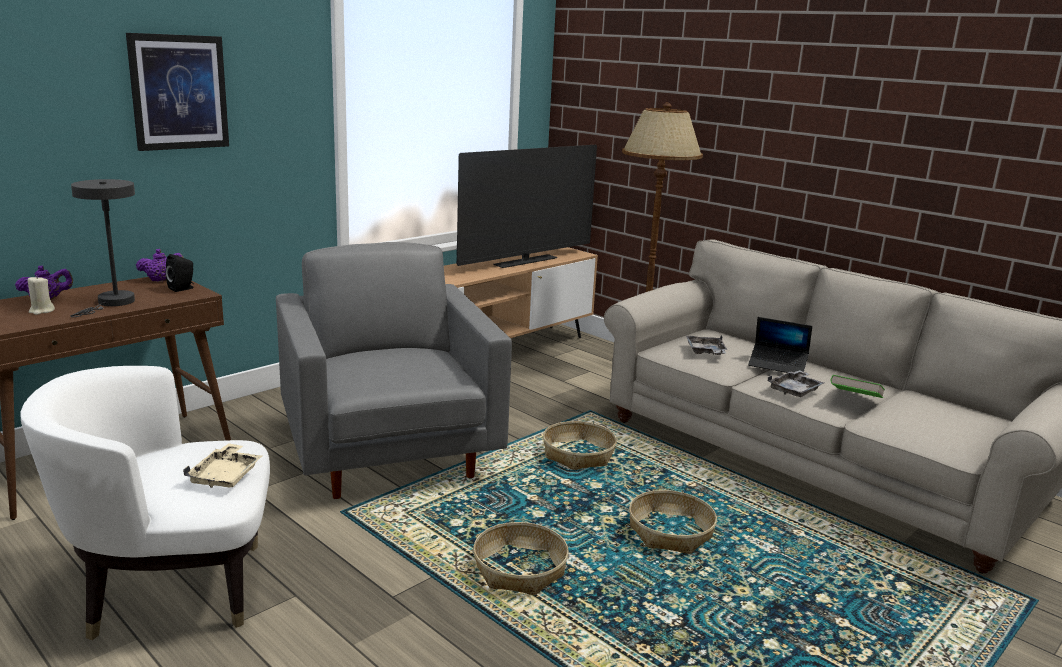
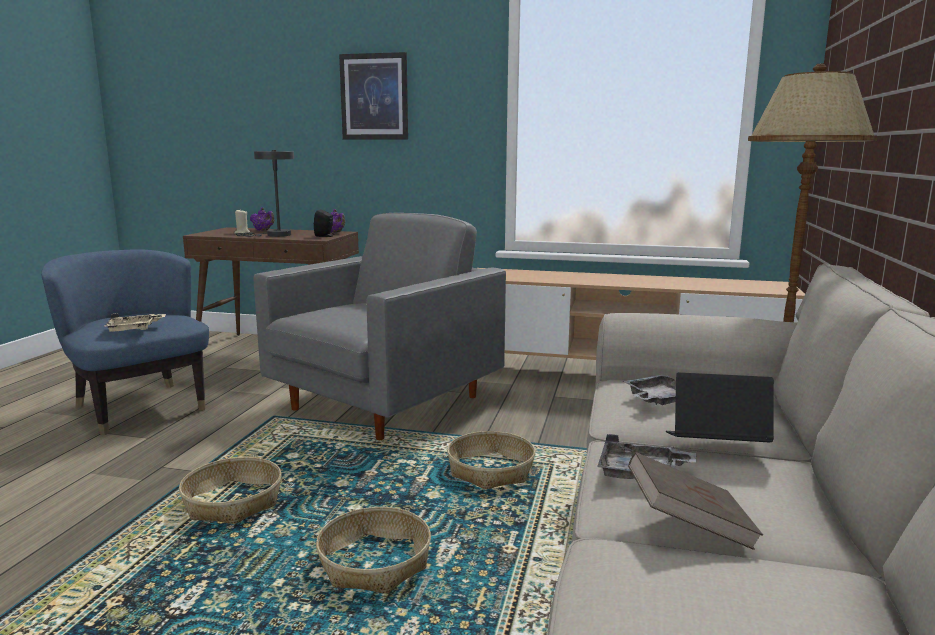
camera: 60 degrees right, 5 degrees down
(172, 589) = (139, 407): white armchair -> blue armchair
(526, 262) = (692, 284): television -> none
(777, 365) = (715, 446): laptop -> laptop turned 105 degrees clockwise
(855, 401) = (688, 525): green book -> brown book

